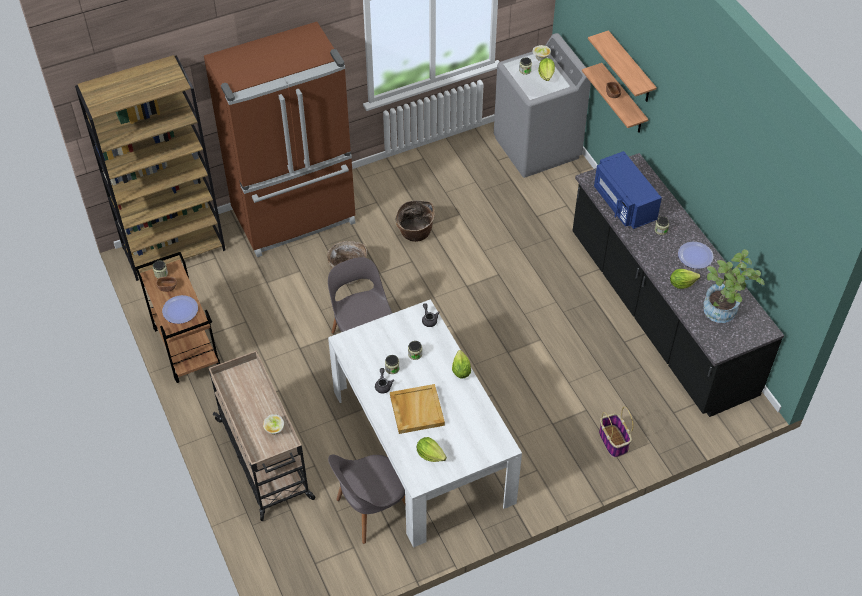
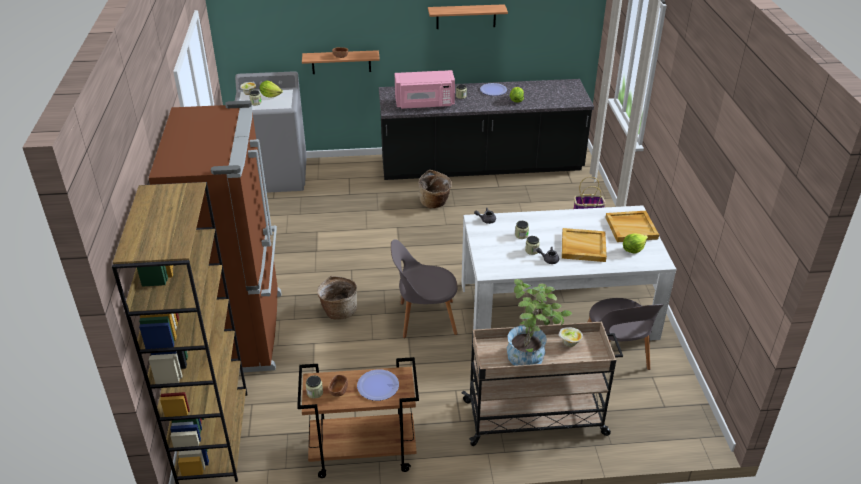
camera: 70 degrees left, 15 degrees down
(415, 234) = (321, 260): basket -> basket (435, 203)
(461, 370) = (549, 216): lettuce -> none
(470, 447) = (631, 228): none -> beige tray
(623, 203) = (425, 103): blue microwave -> pink microwave
(630, 68) = (341, 26): shelf -> shelf (466, 16)
(722, 314) = (551, 93): potted plant -> potted plant (531, 356)

